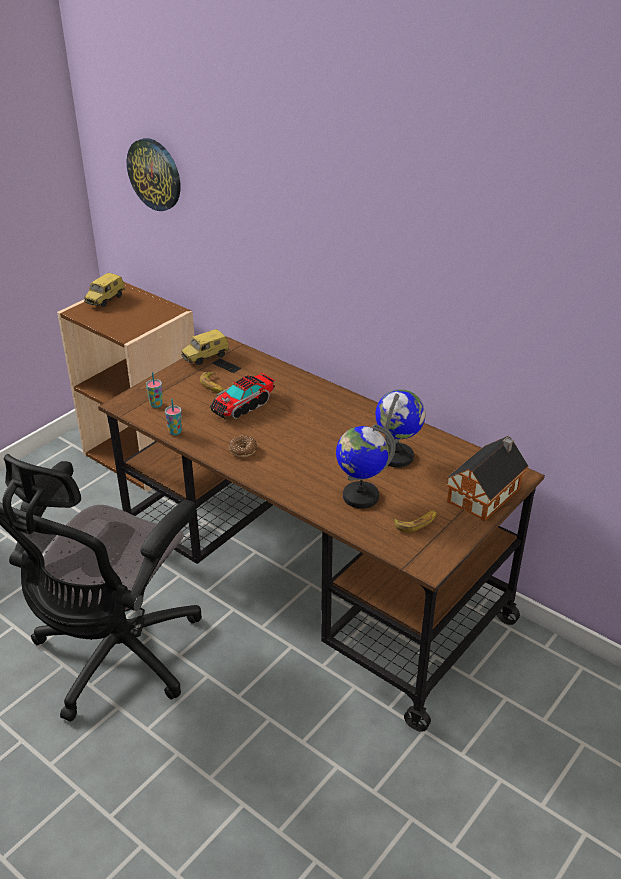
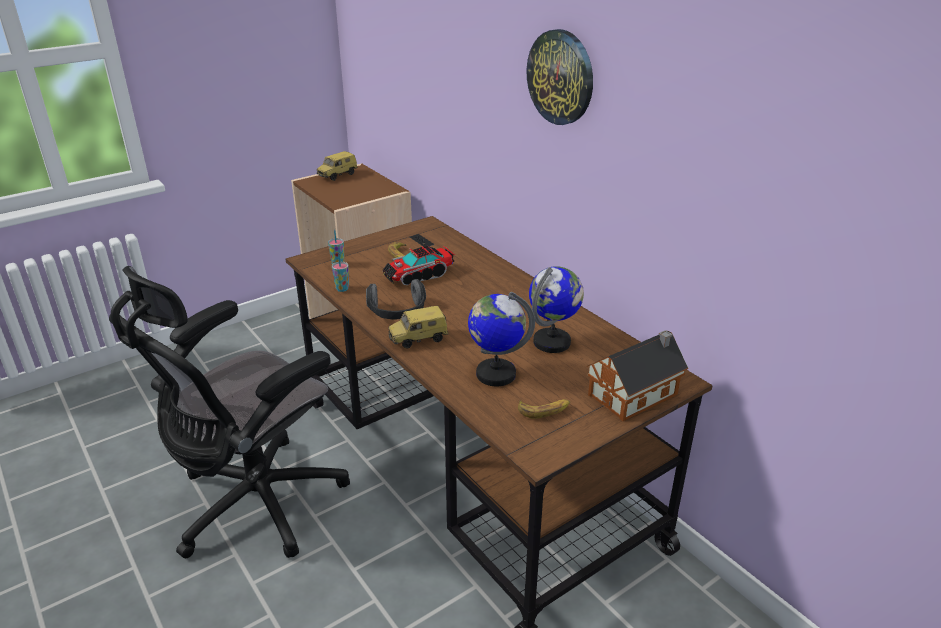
camera: 15 degrees right, 5 degrees down
(155, 174) = (387, 56): wall clock -> wall clock (561, 77)
(206, 358) = (405, 232): toy car -> toy car (419, 340)
(243, 450) = (398, 314): donut -> headphones

